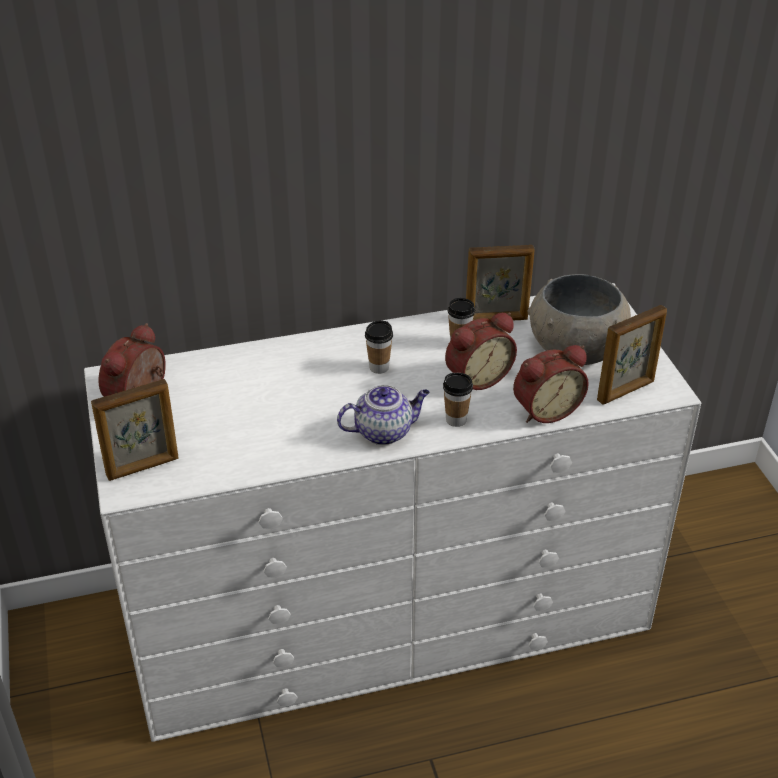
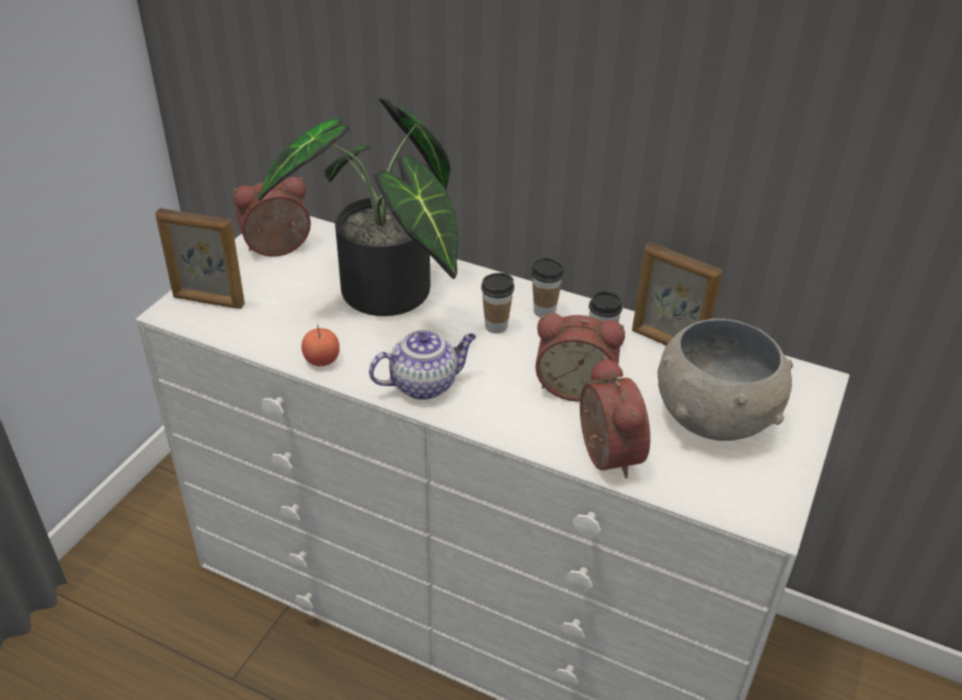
camera: 40 degrees right, 0 degrees up
(277, 390) = (385, 298): none -> potted plant
(293, 457) = (322, 360): none -> apple
(384, 431) = (425, 384): teapot -> teapot turned 45 degrees counterclockwise
(456, 420) = (502, 412): cup -> cup (544, 311)
(545, 409) = (603, 455): alarm clock -> alarm clock turned 120 degrees counterclockwise
(626, 391) = (717, 489): picture frame -> none

